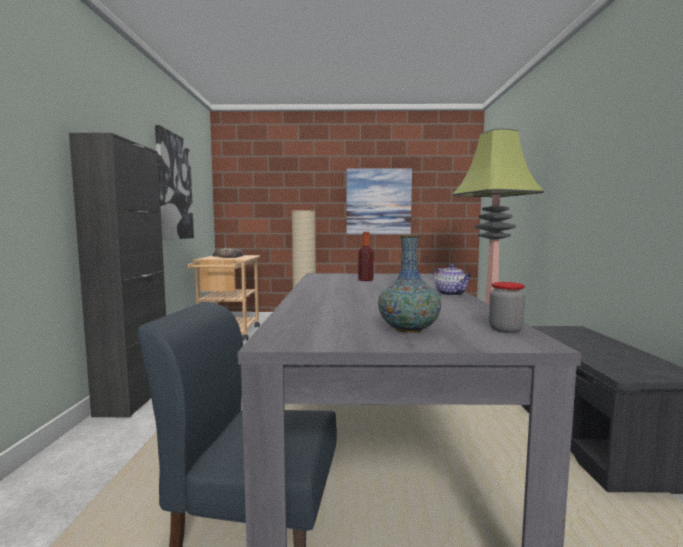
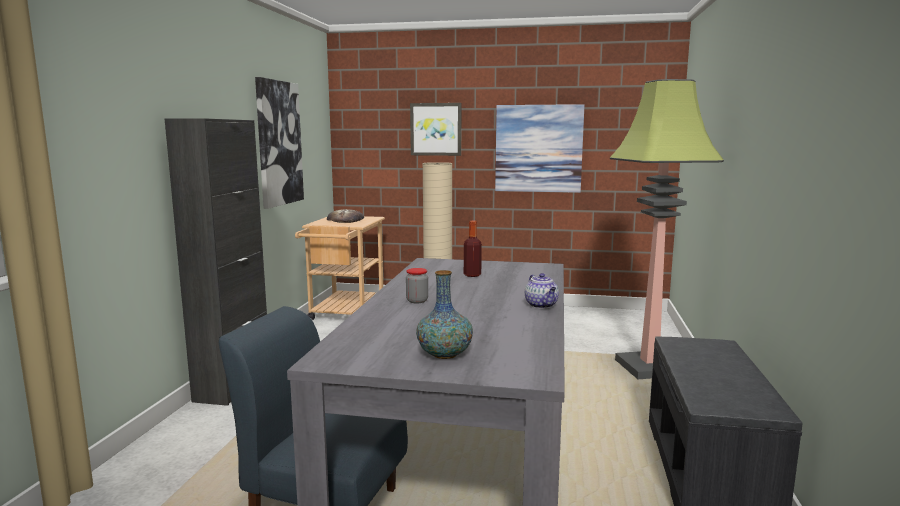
camera: 10 degrees right, 5 degrees up
(299, 187) = (436, 129): none -> picture
(505, 329) = (532, 361): jar -> jar (417, 301)

